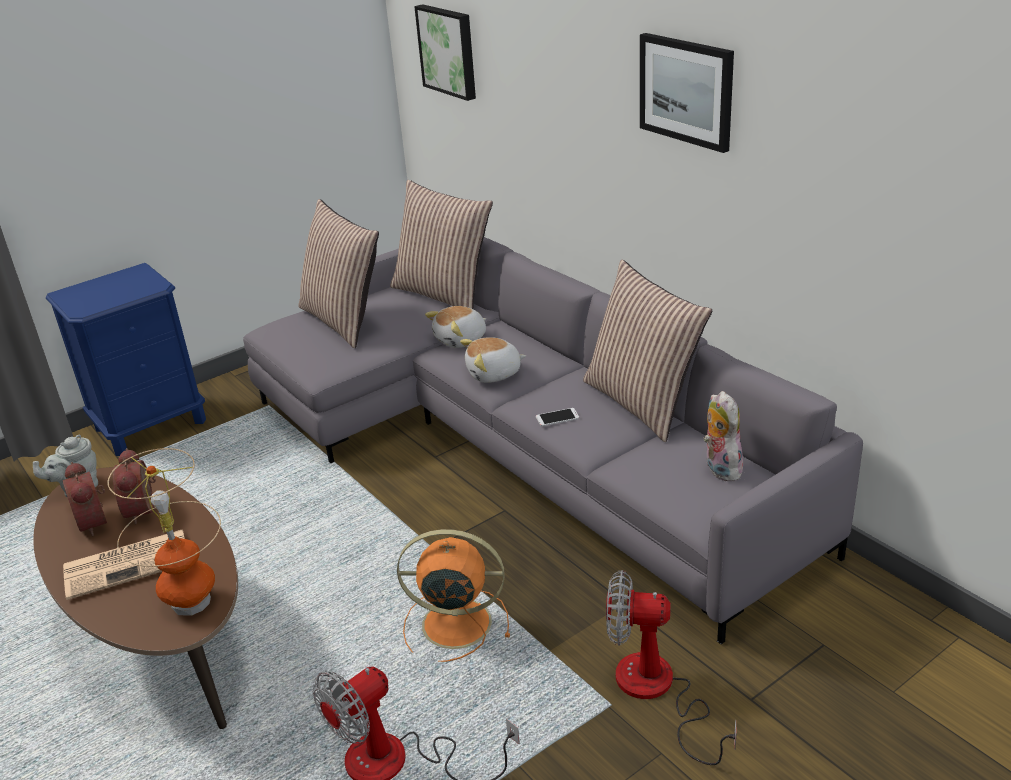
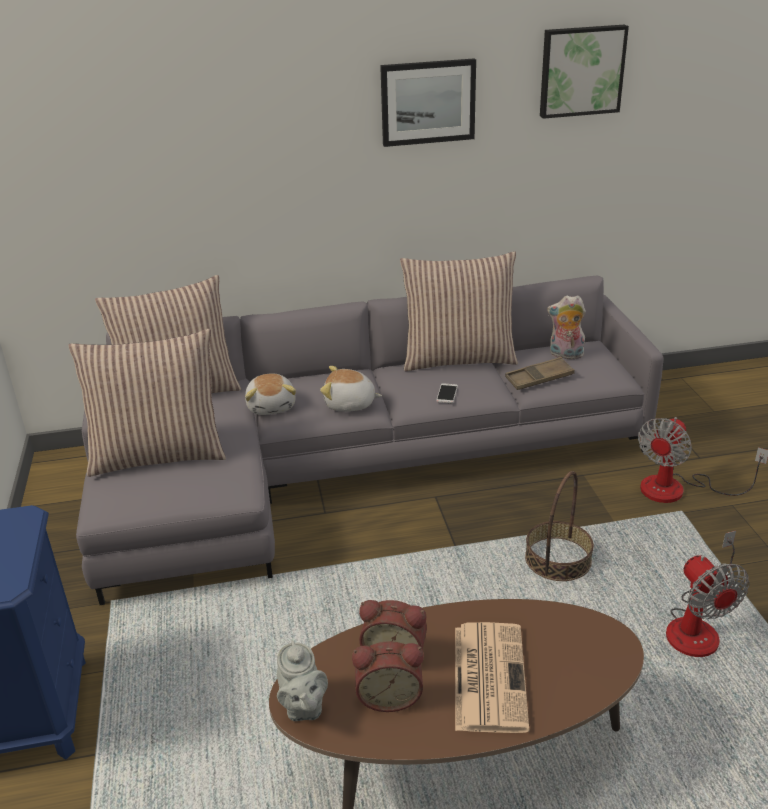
camera: 65 degrees left, 0 degrees up
(191, 602) = (579, 637): table lamp -> none
(449, 51) = (83, 151): picture -> picture (581, 71)
(453, 623) = (558, 559): orange fan -> basket
(494, 374) = (349, 404): plush toy -> plush toy turned 90 degrees clockwise
(643, 464) = (539, 378): none -> brown tray

